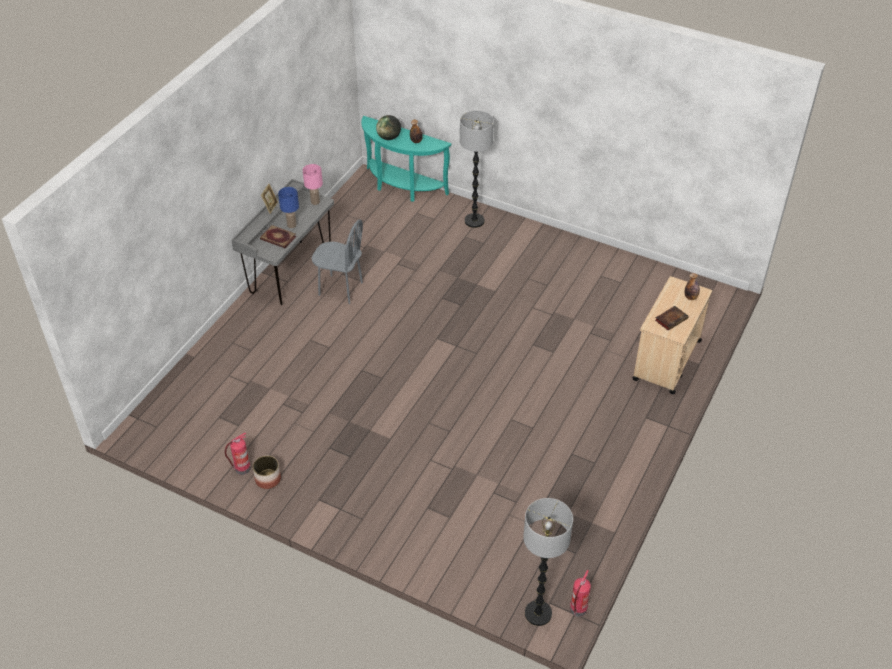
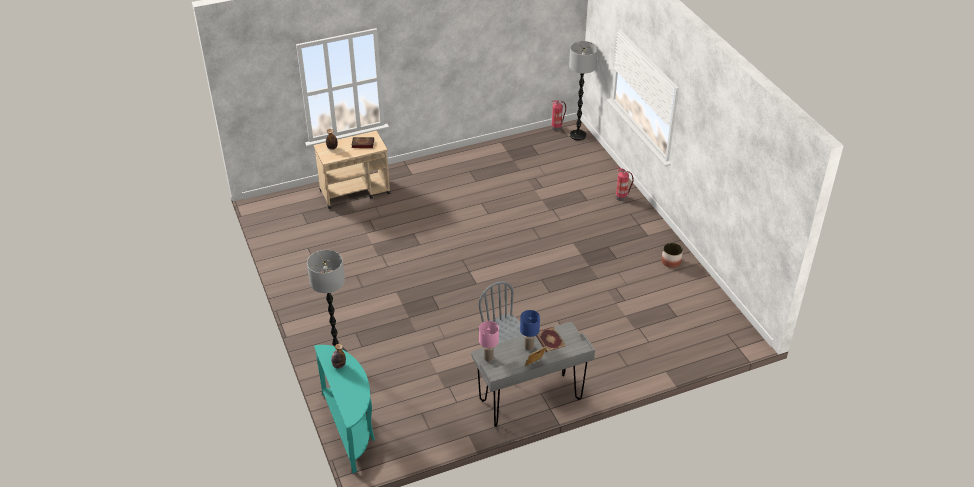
camera: 140 degrees left, 5 degrees down
(242, 469) = (683, 276): fire extinguisher -> fire extinguisher (621, 197)
(389, 137) = (356, 385): globe -> none

